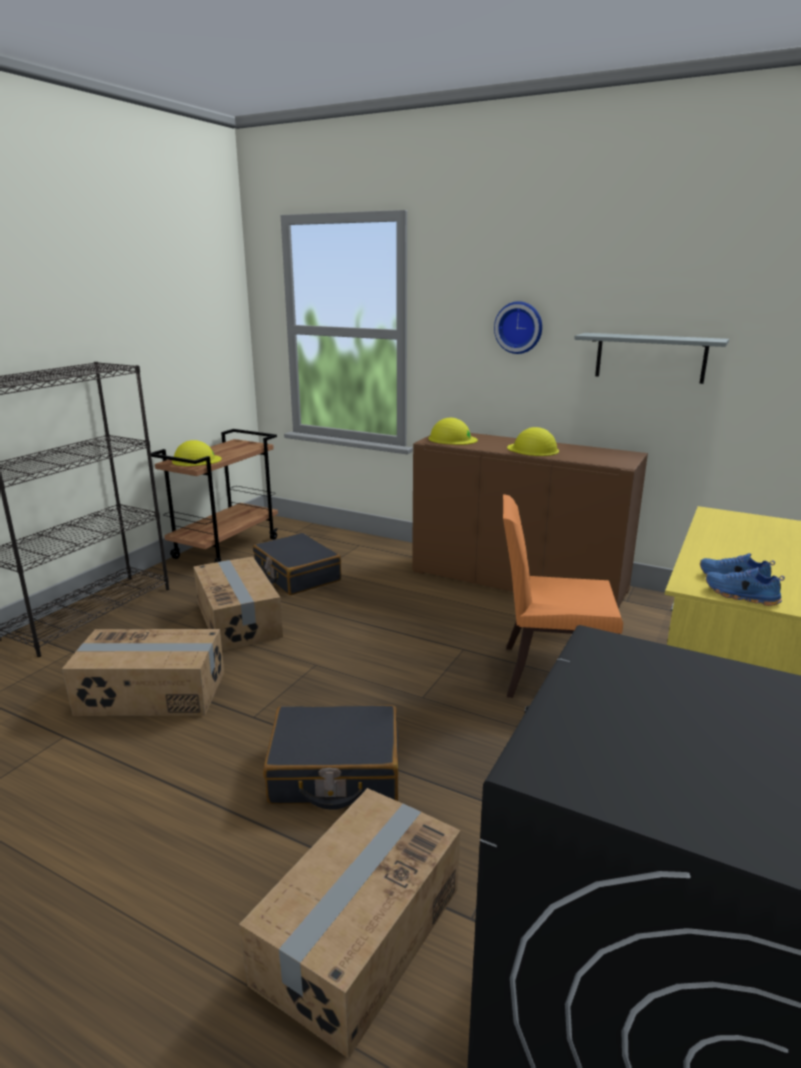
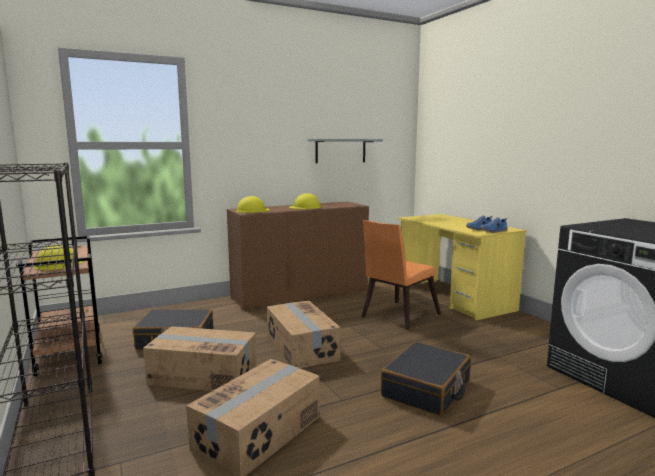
camera: 55 degrees left, 10 degrees down
(358, 934) = (559, 417): cardboard box -> cardboard box (301, 348)
(519, 327) = (270, 137): wall clock -> none

